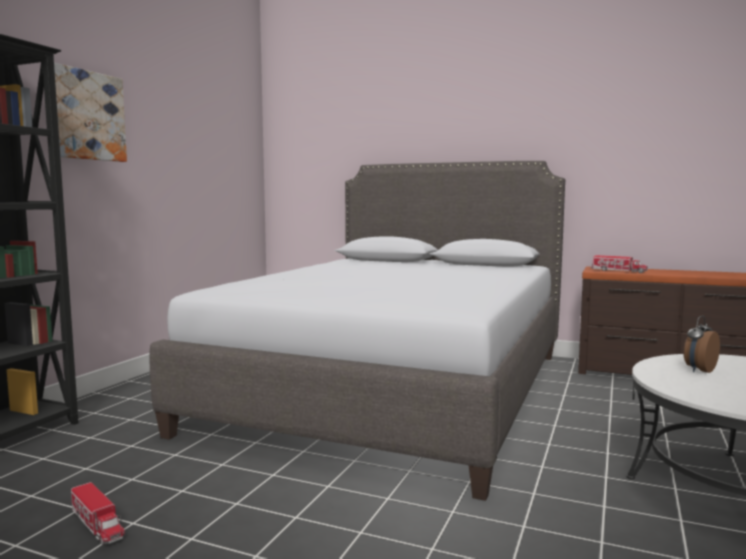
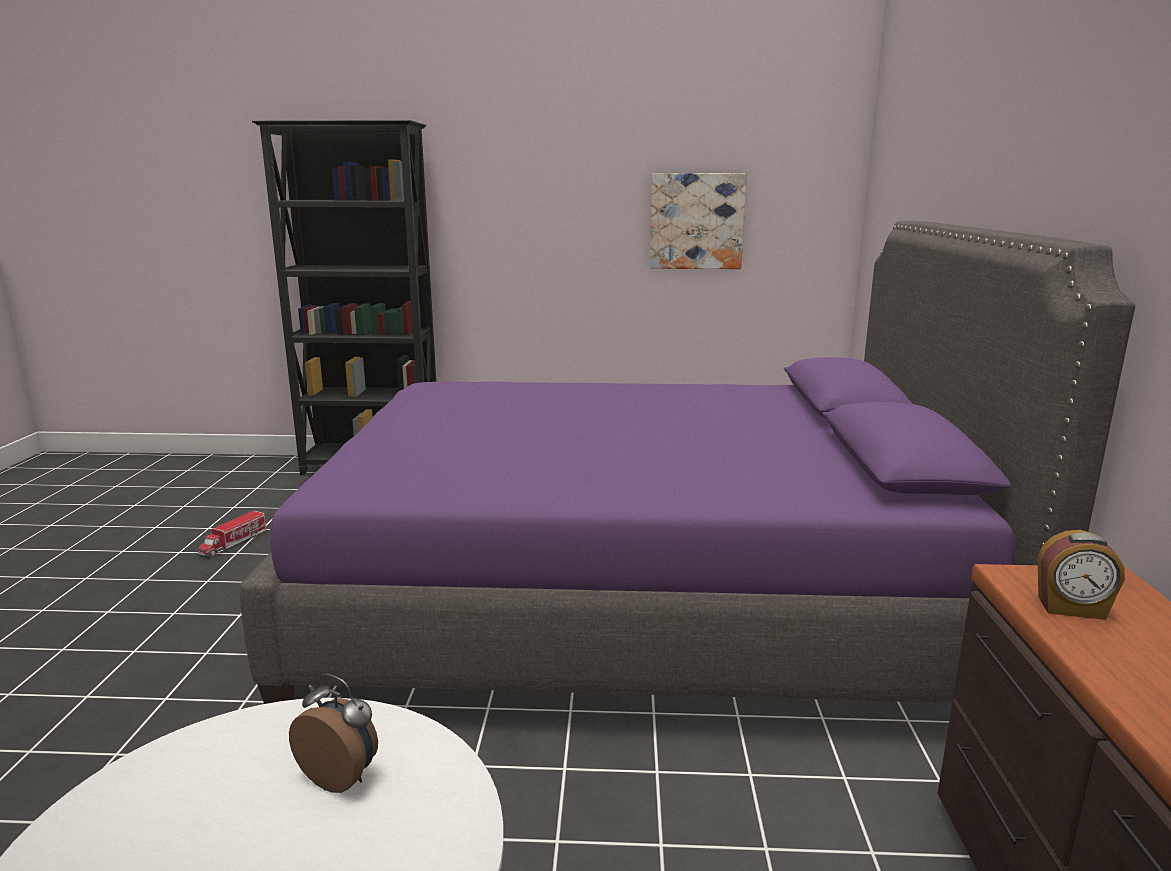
camera: 70 degrees right, 10 degrees up
(87, 115) = (515, 171): picture -> picture (696, 221)
(395, 389) = (638, 599): grey bed -> purple bed
(618, 271) = (1071, 609): toy truck -> alarm clock

